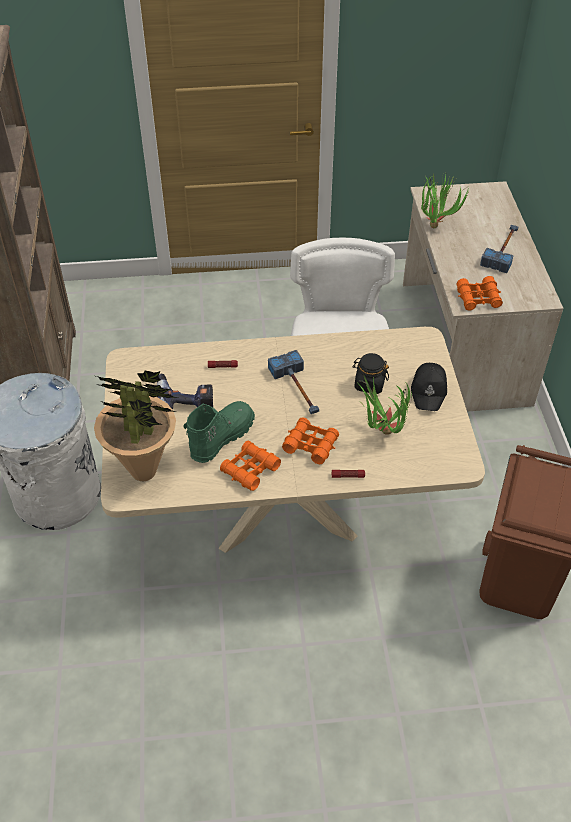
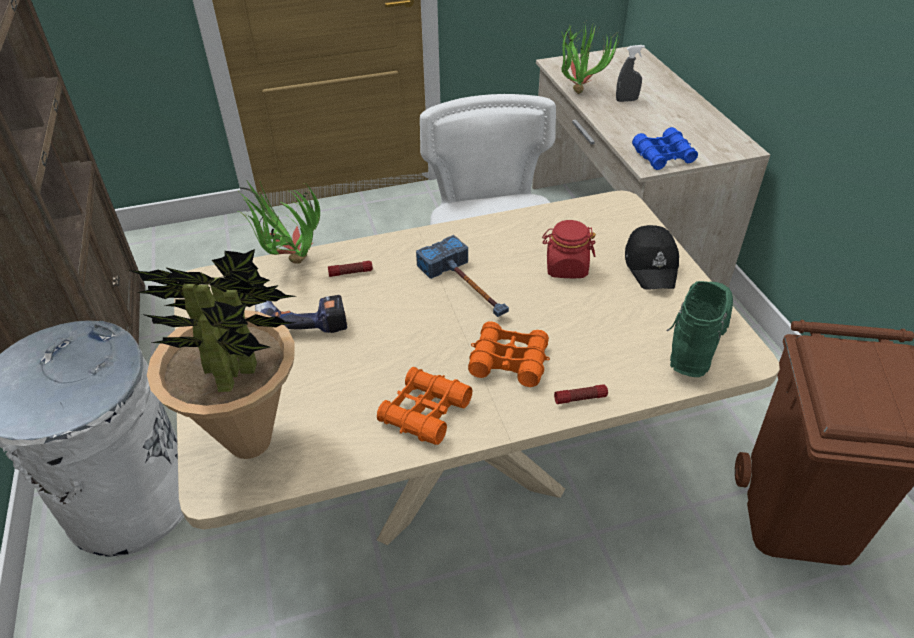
camera: 10 degrees left, 5 degrees down
(221, 437) = (368, 370): green boot -> green boot (696, 339)
(369, 384) = (566, 268): black jar -> red jar
(381, 434) = (607, 331): potted plant -> potted plant (289, 265)
(470, 240) = (626, 100): none -> grey spray bottle
(478, 298) = (663, 156): orange binoculars -> blue binoculars
(503, 250) = (670, 106): hammer -> none

